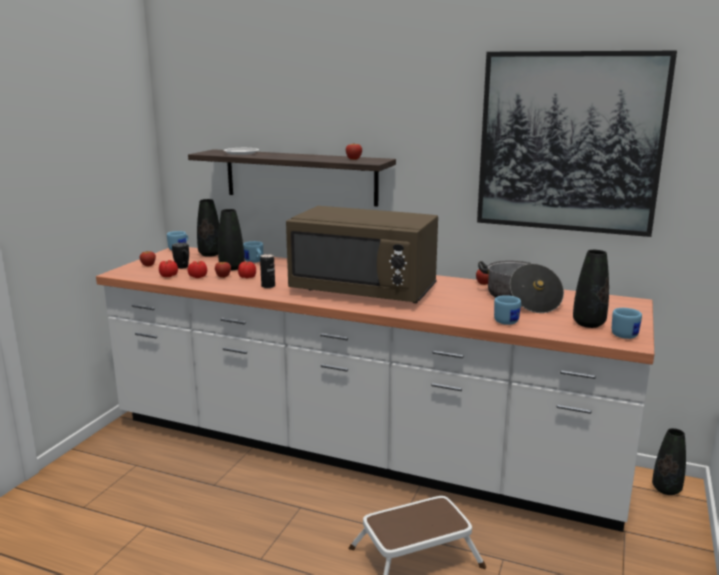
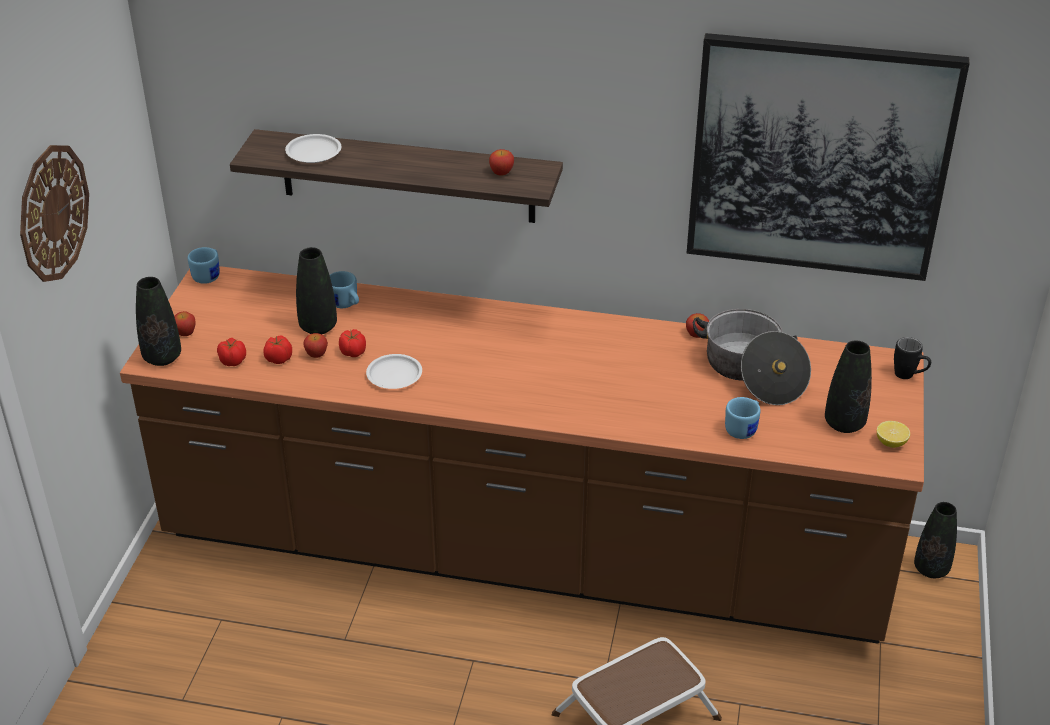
camera: 10 degrees left, 20 degrees up
(59, 148) = (53, 213): none -> wall clock
(183, 268) = (244, 335): black mug -> black mug (909, 376)
(210, 254) = (266, 288): black vase -> black vase (162, 357)
(268, 286) = (394, 375): can -> white plate
(359, 448) = (525, 549): white counter -> brown counter
(364, 291) = (535, 373): brown microwave -> none
(626, 334) = (891, 443): blue mug -> lemon

